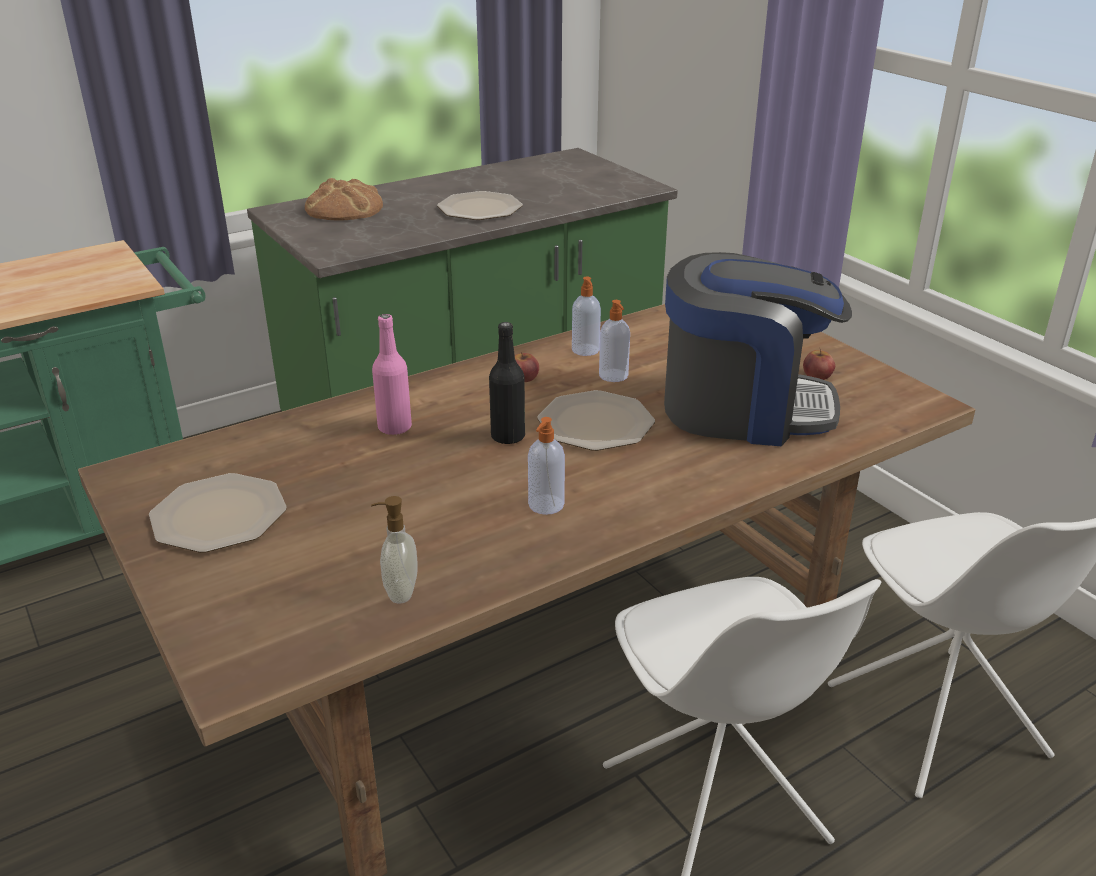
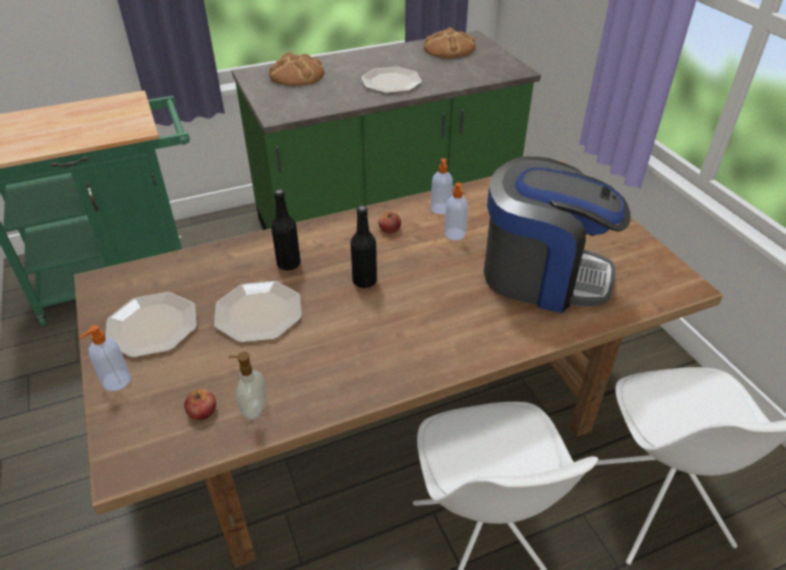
camera: 10 degrees right, 10 degrees up
(395, 427) = (288, 264): pink bottle -> black bottle
(545, 505) = (374, 346): soap dispenser -> soap dispenser (115, 381)
(546, 169) = (449, 49): none -> bread
(594, 423) = (429, 276): plate -> plate (257, 313)
(817, 375) = (607, 249): apple -> apple (202, 411)

